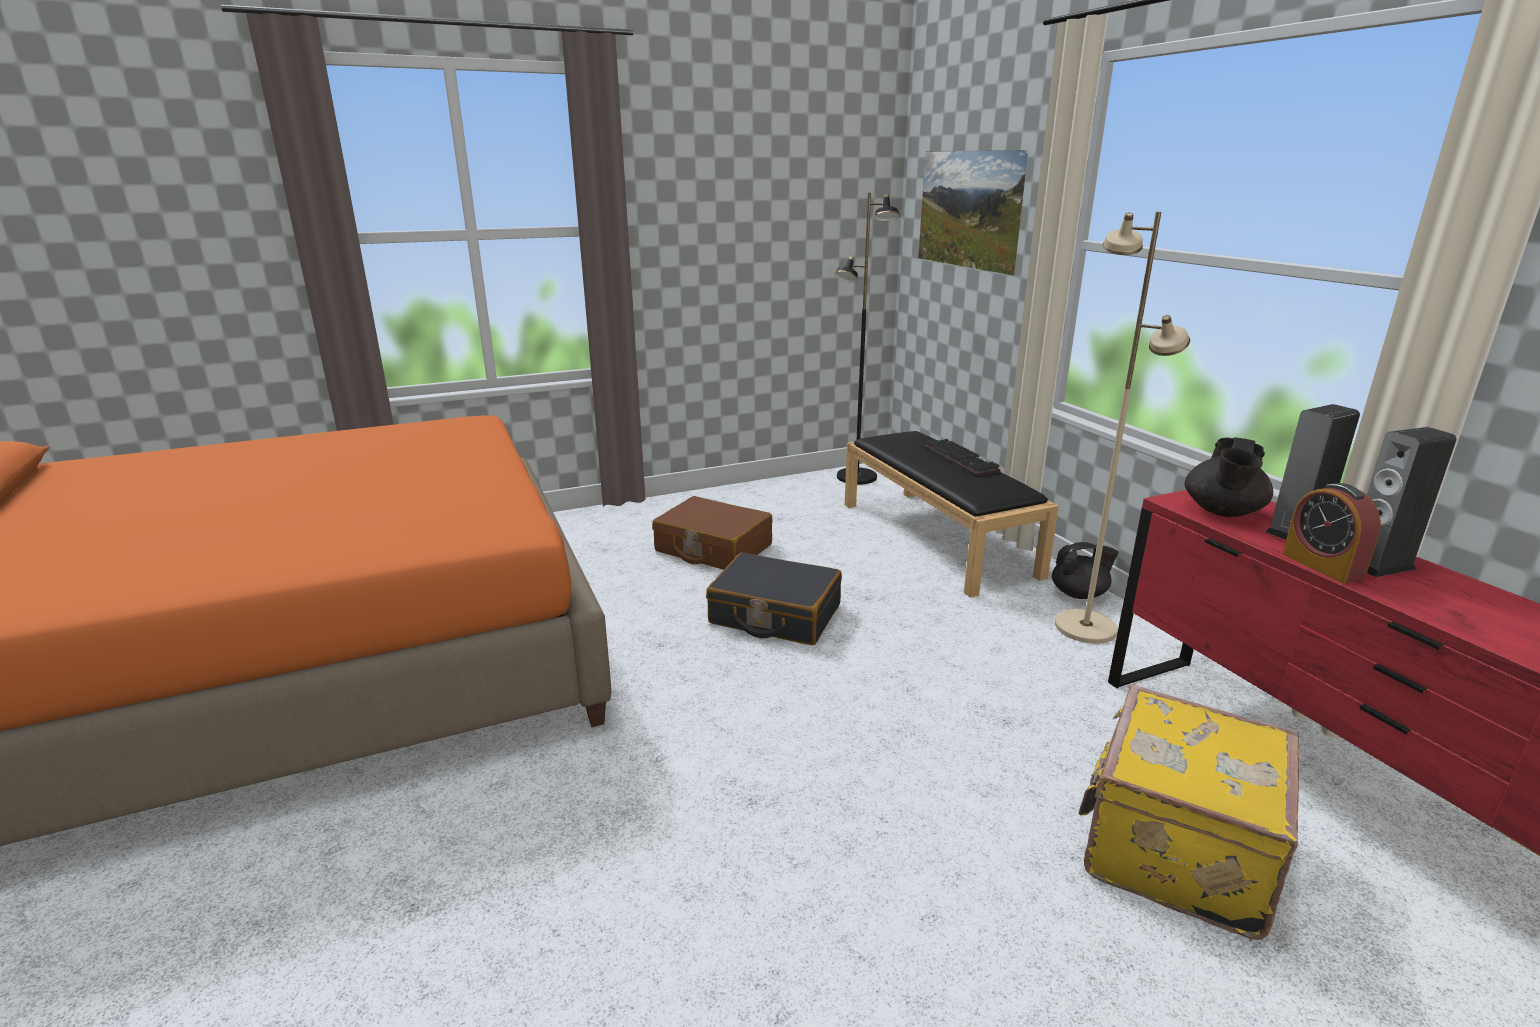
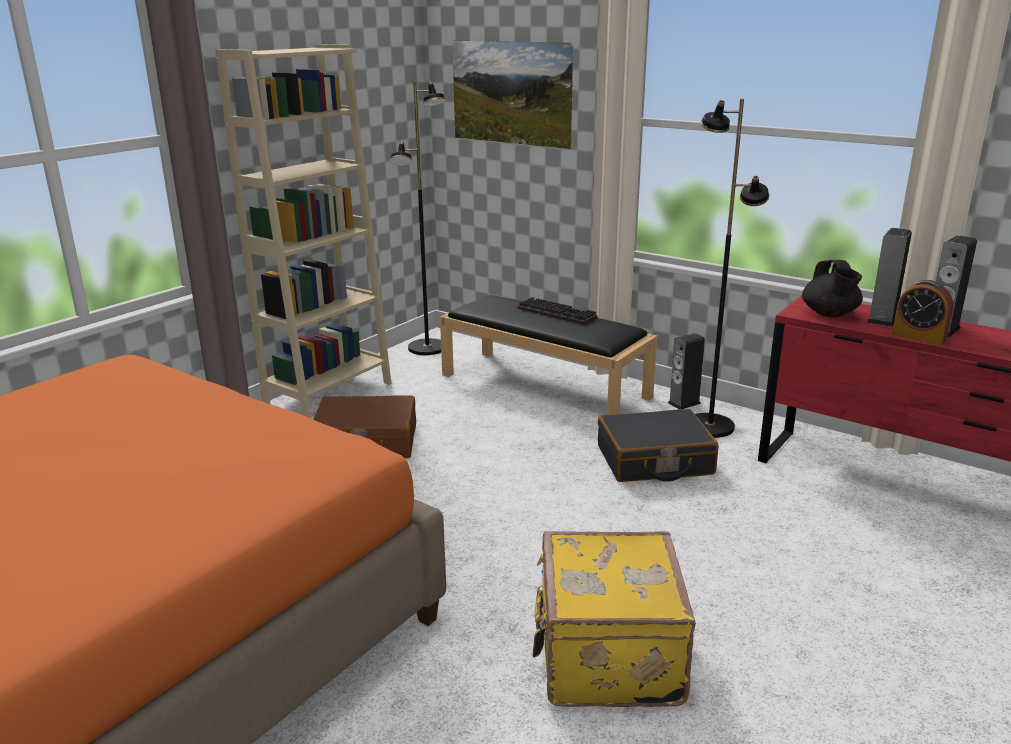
camera: 30 degrees left, 0 degrees up
(726, 499) = (328, 394): none -> beige bookcase
(774, 615) = (482, 484): black suitcase -> black suitcase (654, 461)
(1079, 594) = (684, 403): black teapot -> speaker
(1085, 627) = (709, 426): beige floor lamp -> black floor lamp
(1173, 849) = (885, 554): yellow suitcase -> yellow suitcase (606, 656)

